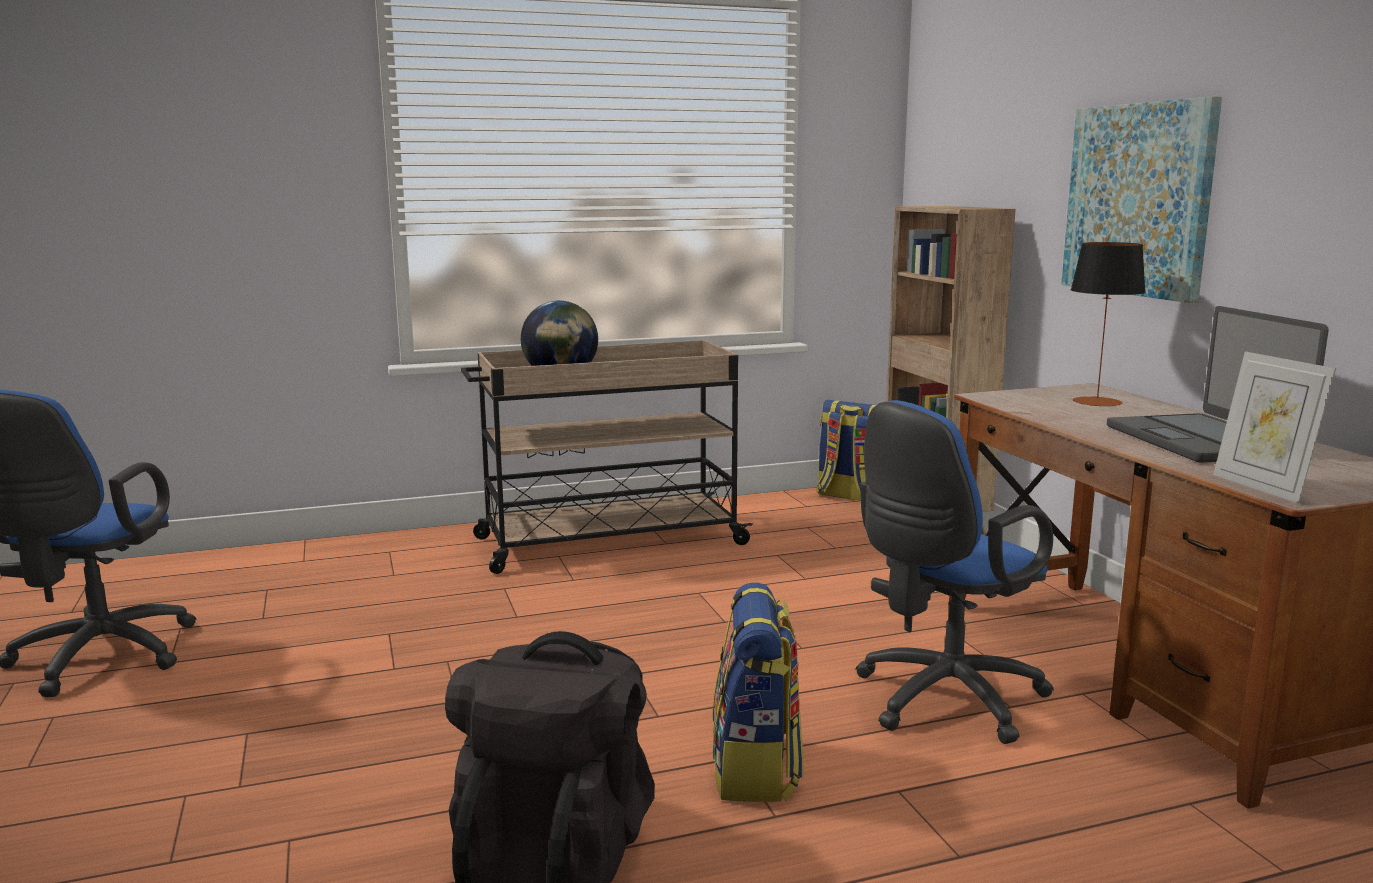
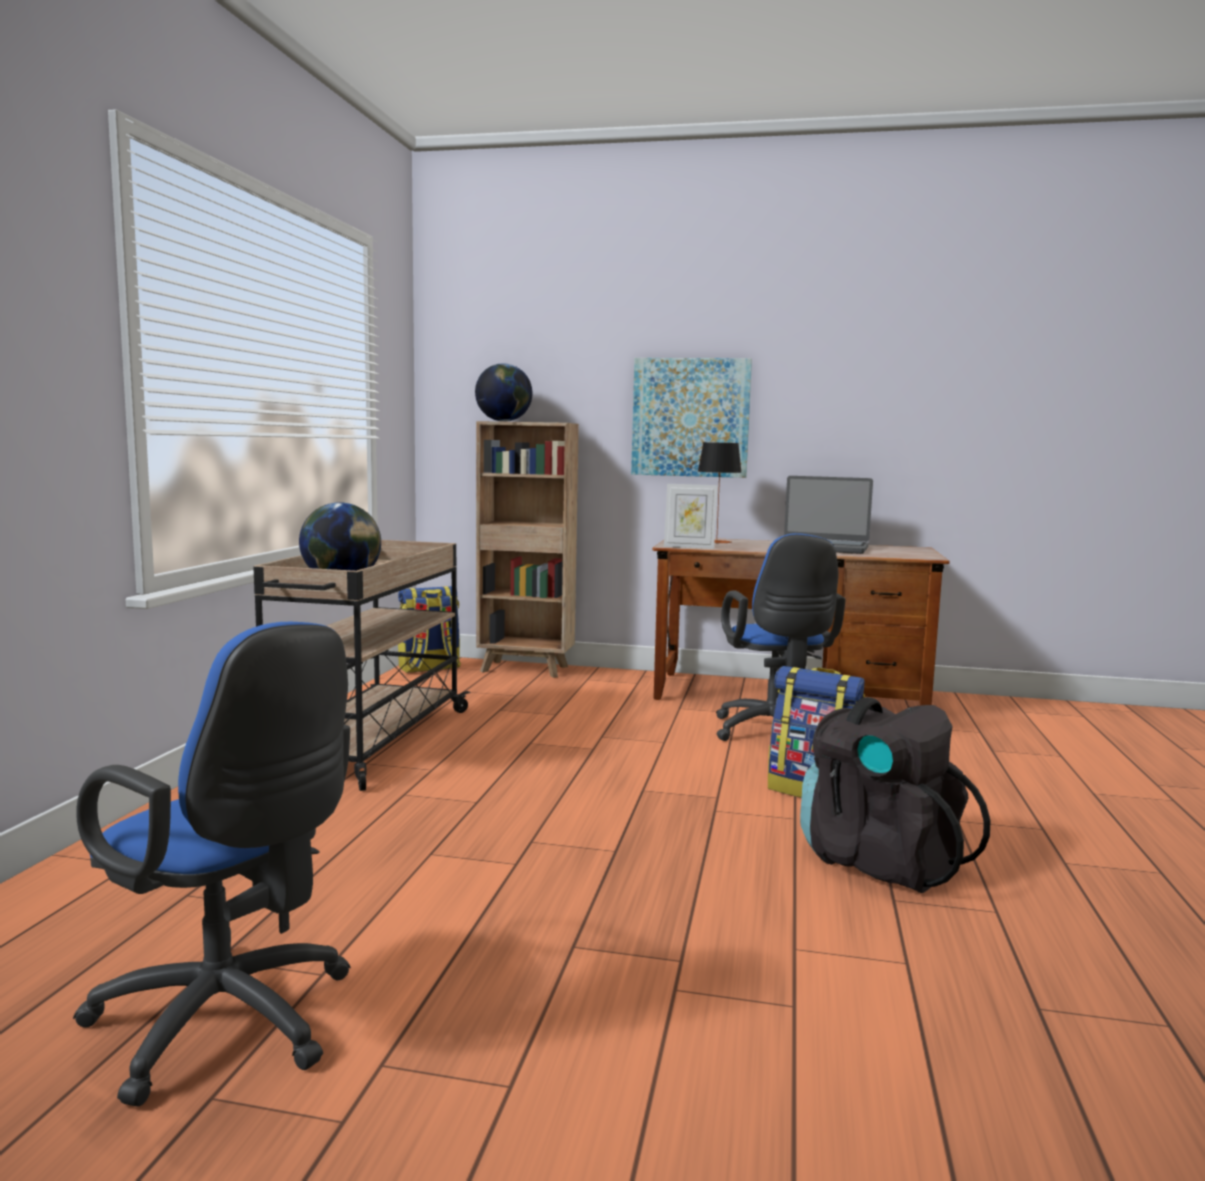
camera: 60 degrees left, 5 degrees down
(932, 206) = (504, 421): none -> globe
(1262, 487) = (911, 556): picture frame -> picture frame (689, 547)

